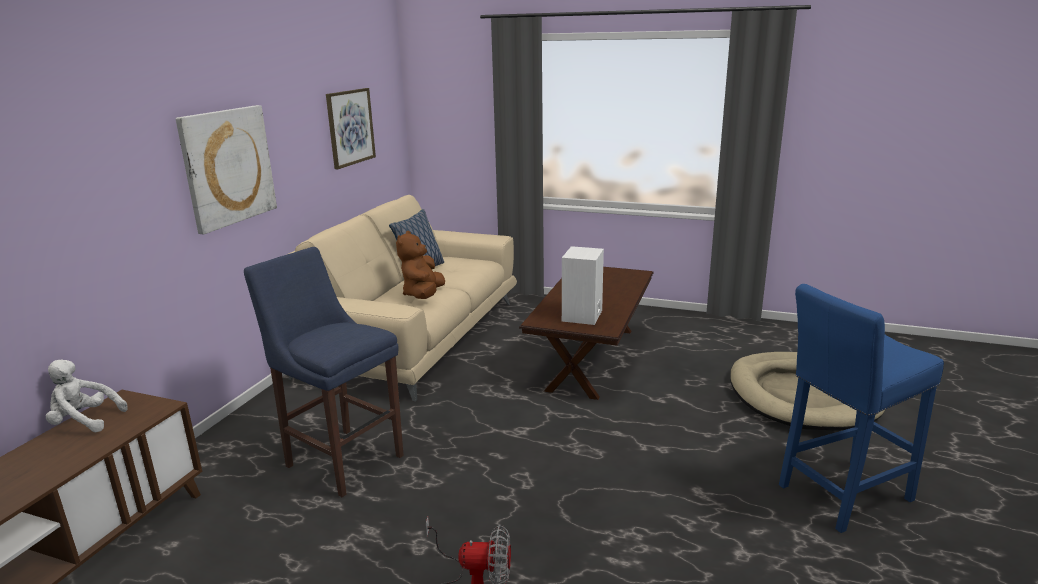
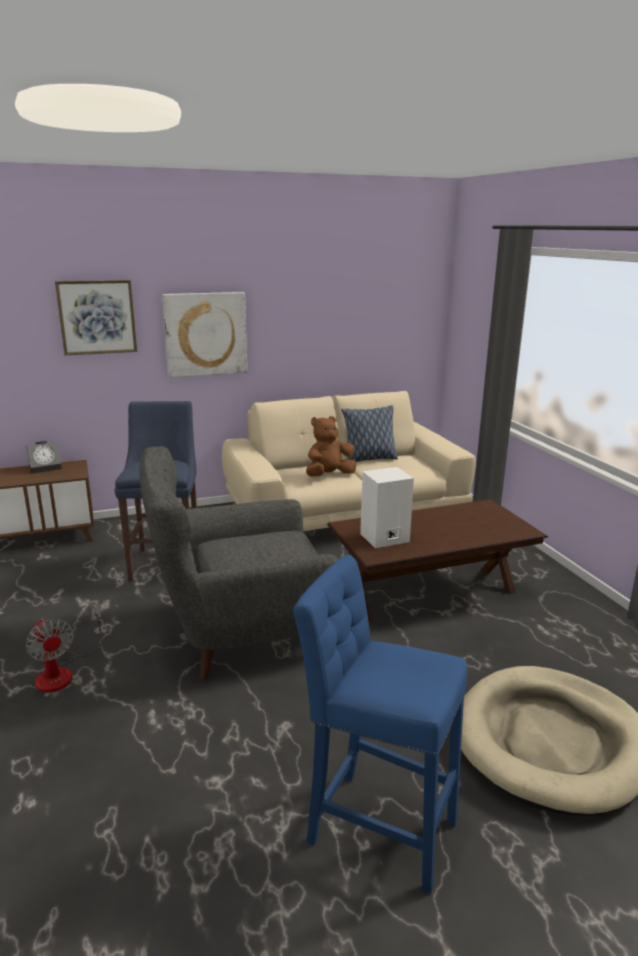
camera: 50 degrees right, 0 degrees up
(84, 422) = (46, 467): white plush toy -> alarm clock
(350, 127) = (357, 321): picture -> picture (97, 317)
(537, 463) = (239, 632): none -> grey armchair

